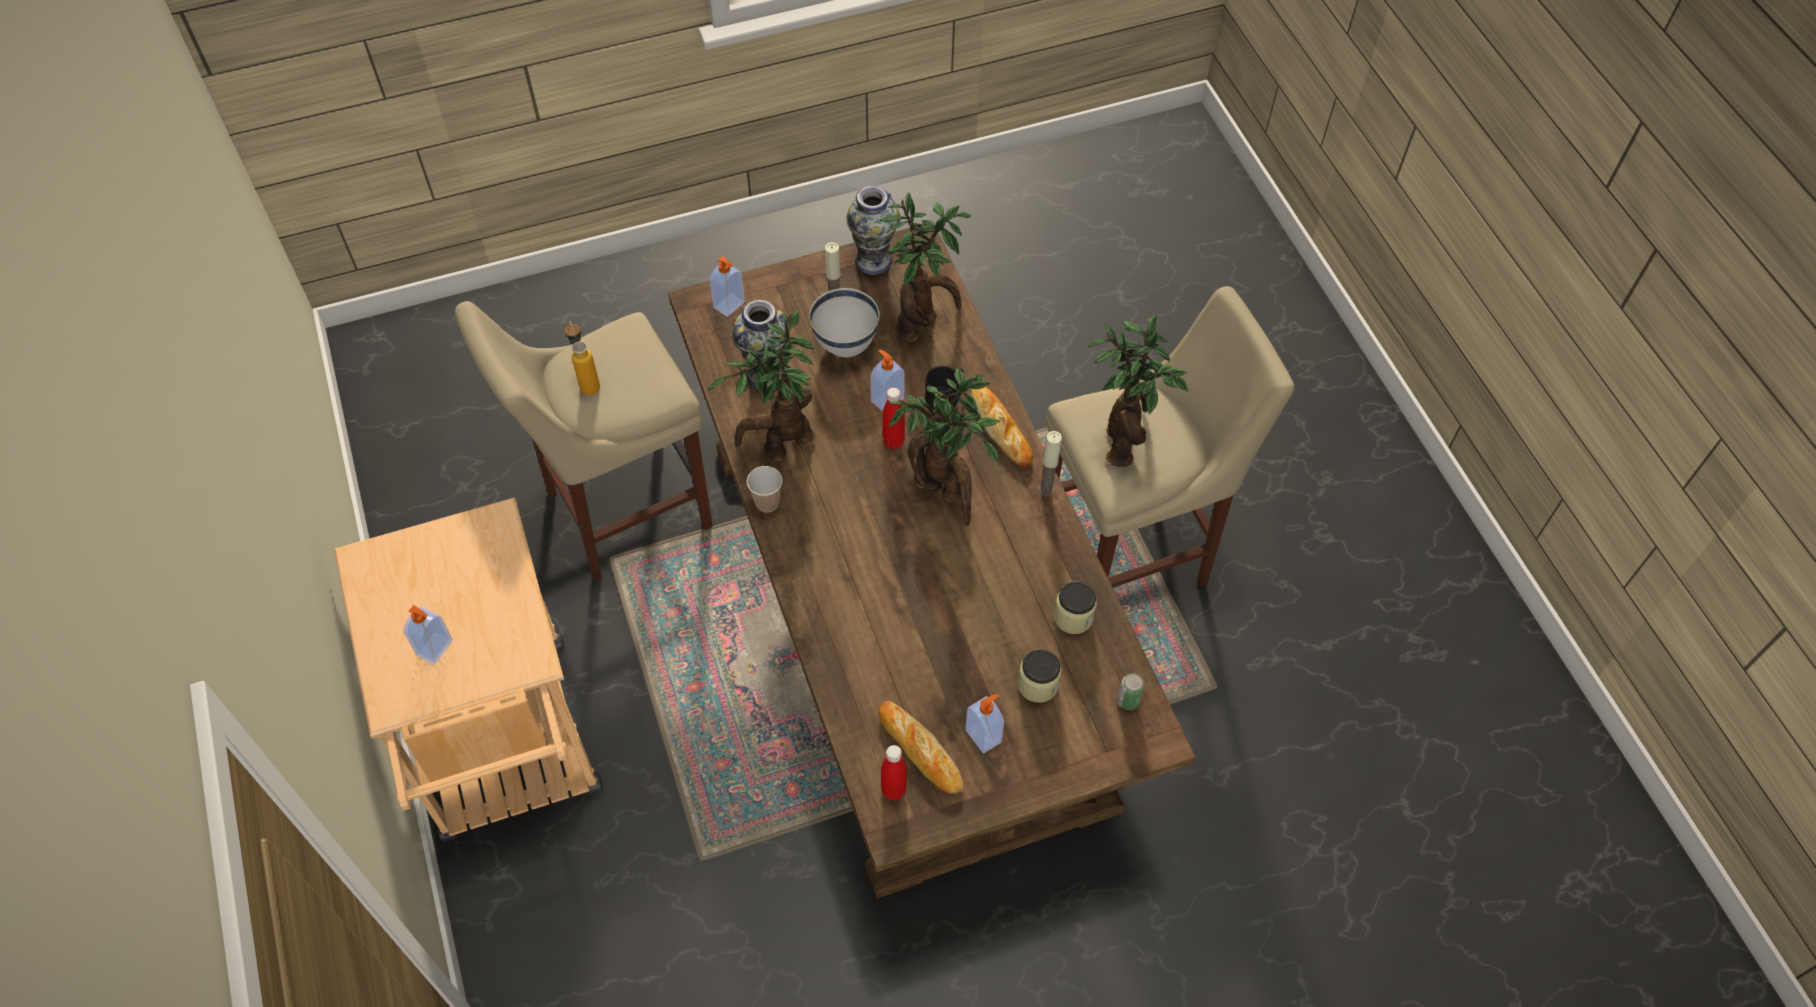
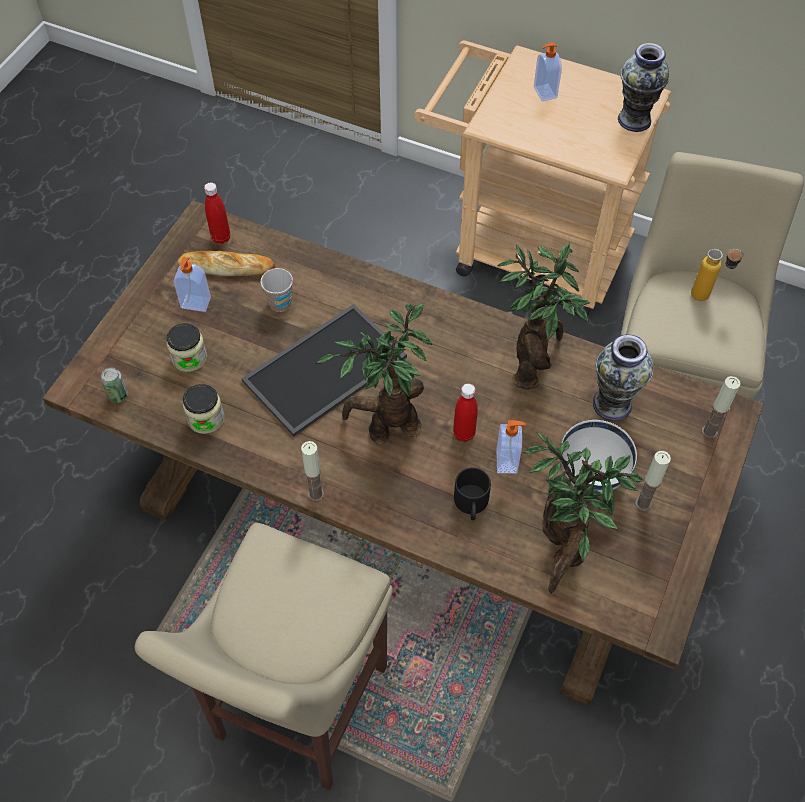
camera: 135 degrees right, 0 degrees up
(730, 305) = (709, 432): soap dispenser -> candle
(767, 502) = (491, 322): cup -> cup (280, 303)
(873, 260) = (670, 573): vase -> vase (635, 119)
(940, 575) = (325, 371): none -> tray
(1001, 429) = (399, 513): bread -> none
(1123, 441) = (295, 588): potted plant -> none

